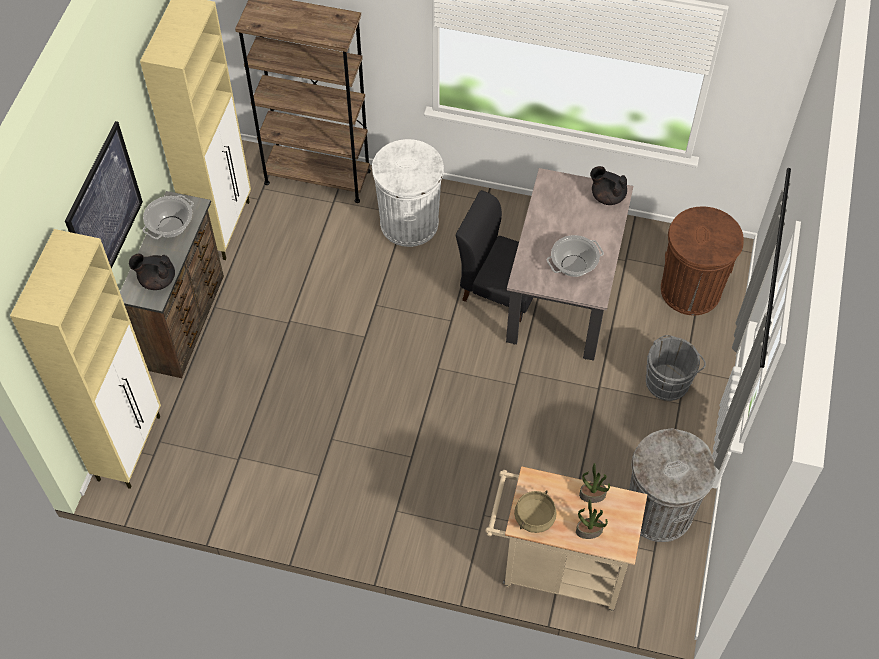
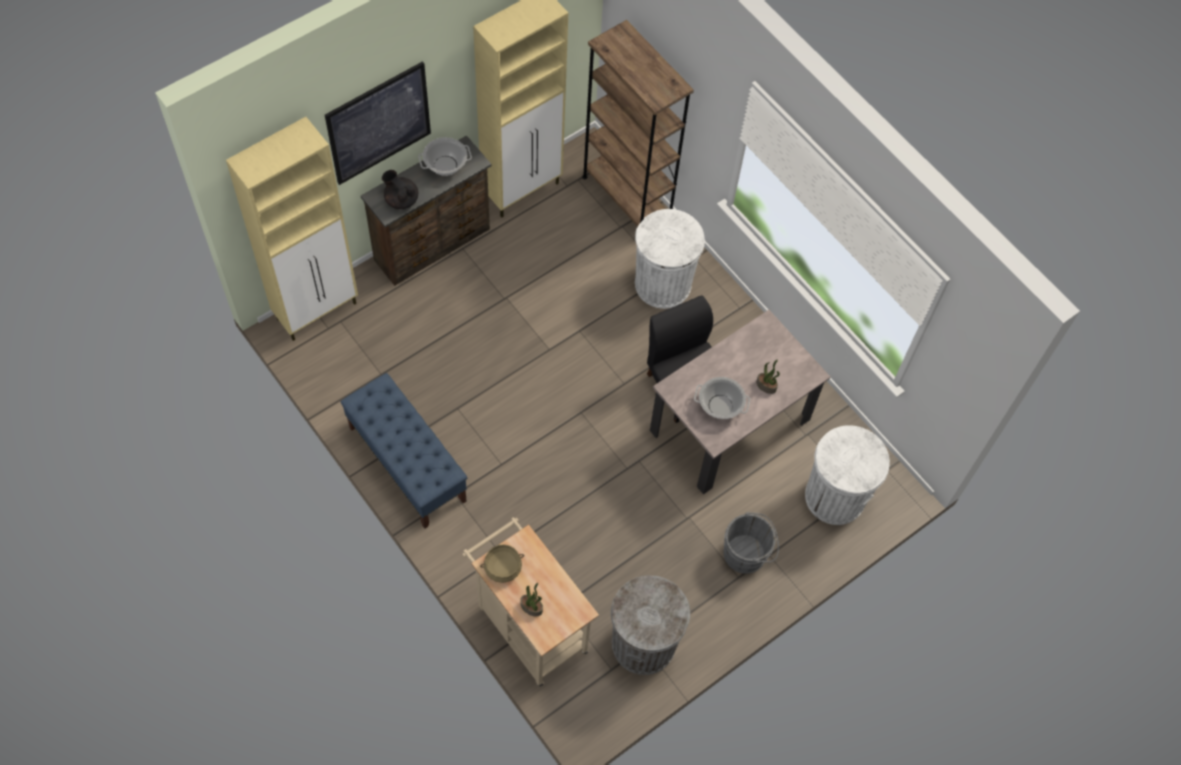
camera: 35 degrees right, 5 degrees up
(331, 516) = (407, 464): none -> blue bench
(592, 495) = (559, 584): potted plant -> potted plant (766, 385)
(607, 196) = (801, 370): black teapot -> none
(690, 290) = (835, 496): brown trash can -> white trash can

